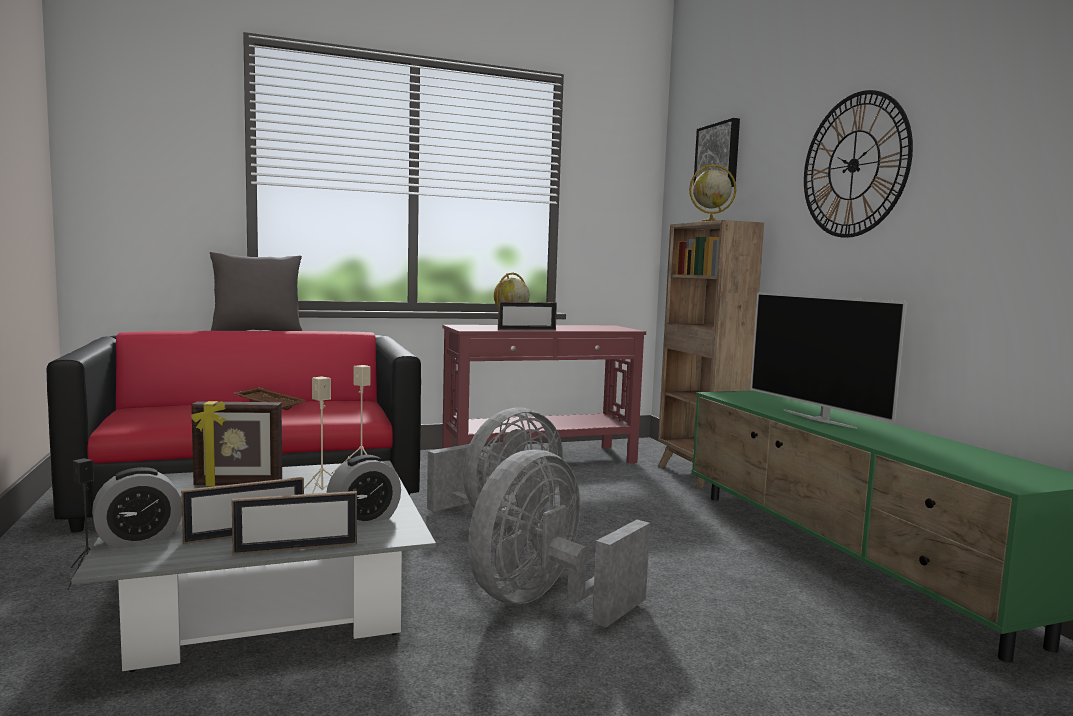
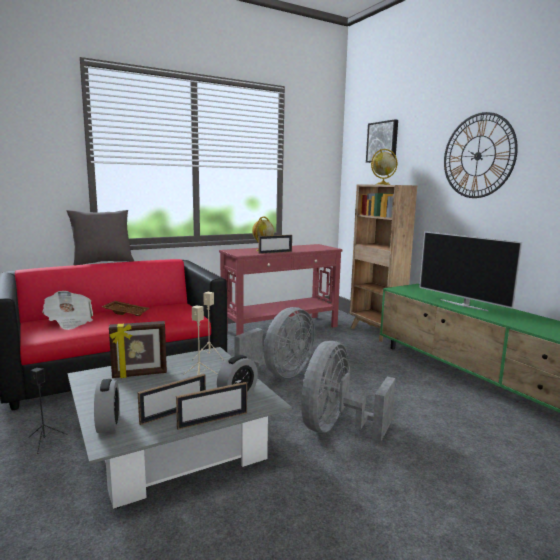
camera: 10 degrees left, 5 degrees up
(139, 538) = (108, 424): alarm clock -> alarm clock turned 60 degrees counterclockwise
(179, 411) = (69, 322): none -> newspaper

